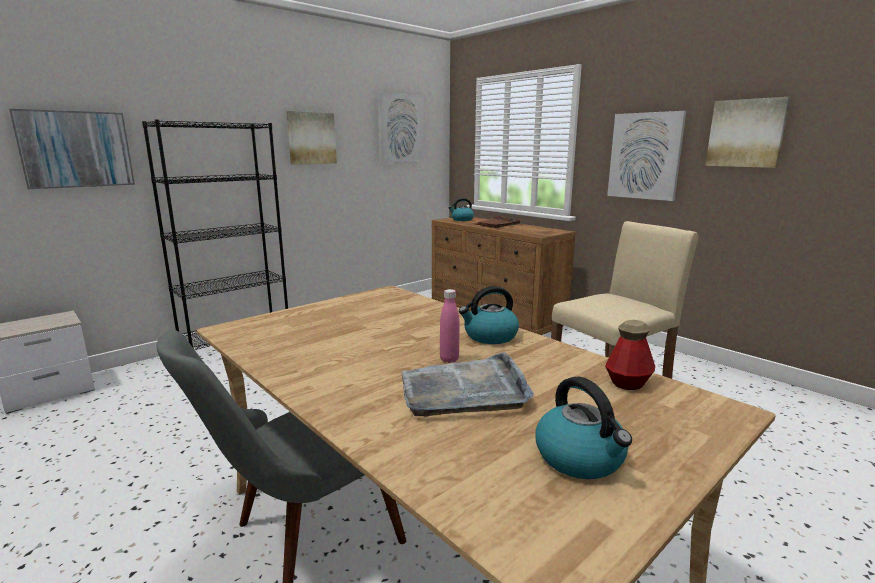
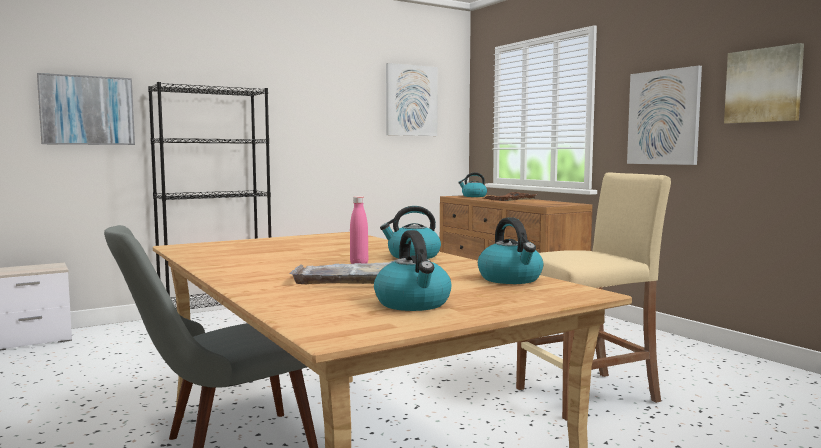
camera: 10 degrees right, 10 degrees down
(311, 138) = (312, 107): picture -> none
(628, 383) = (511, 279): bottle -> kettle

